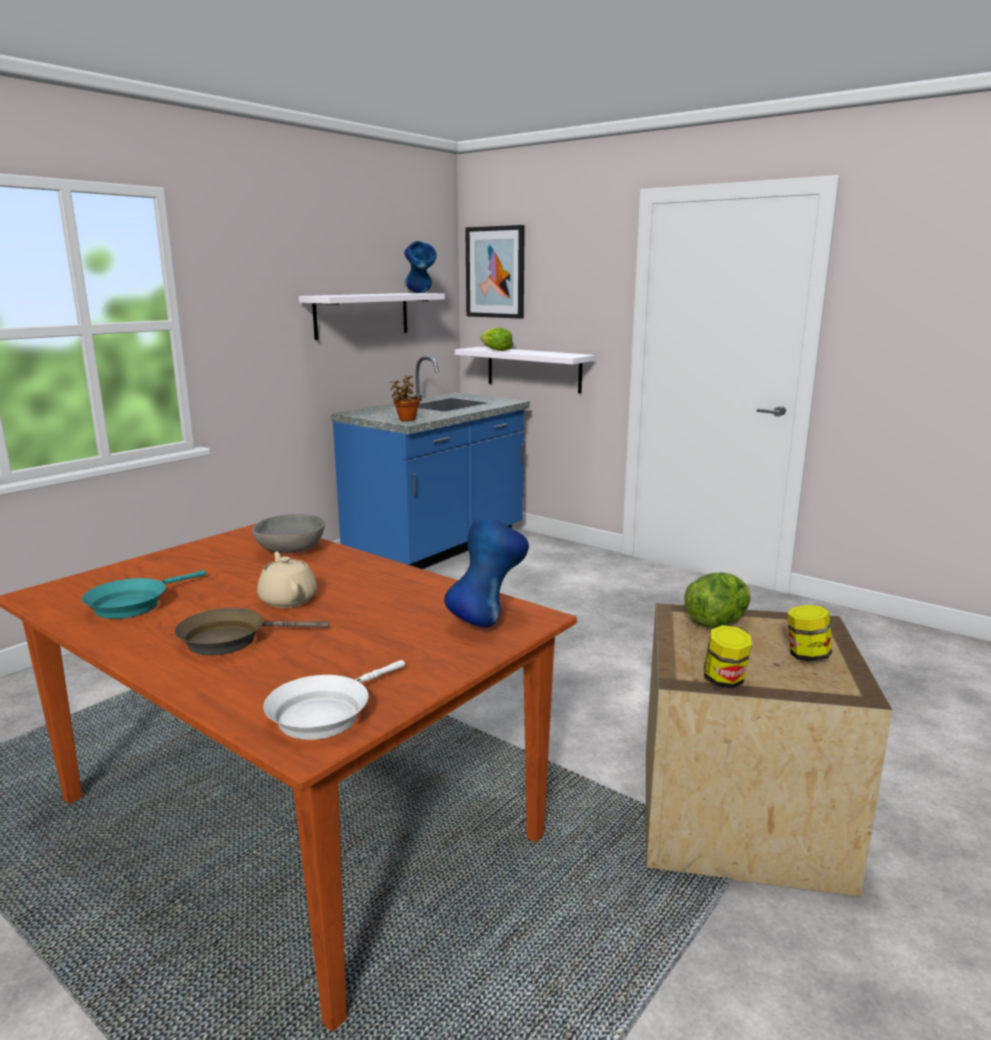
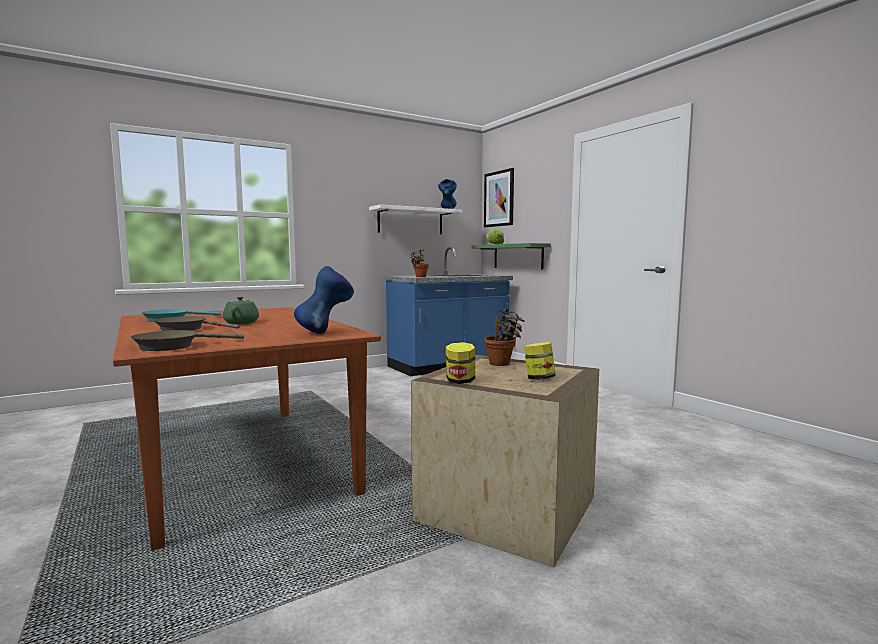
camera: 20 degrees right, 10 degrees down
(288, 599) = (242, 322): beige teapot -> green teapot
(290, 550) = (279, 313): grey bowl -> none
(325, 714) = (172, 346): white frying pan -> brown frying pan
(533, 369) = (518, 256): white shelf -> green shelf
(716, 623) = (501, 363): lettuce -> potted plant

